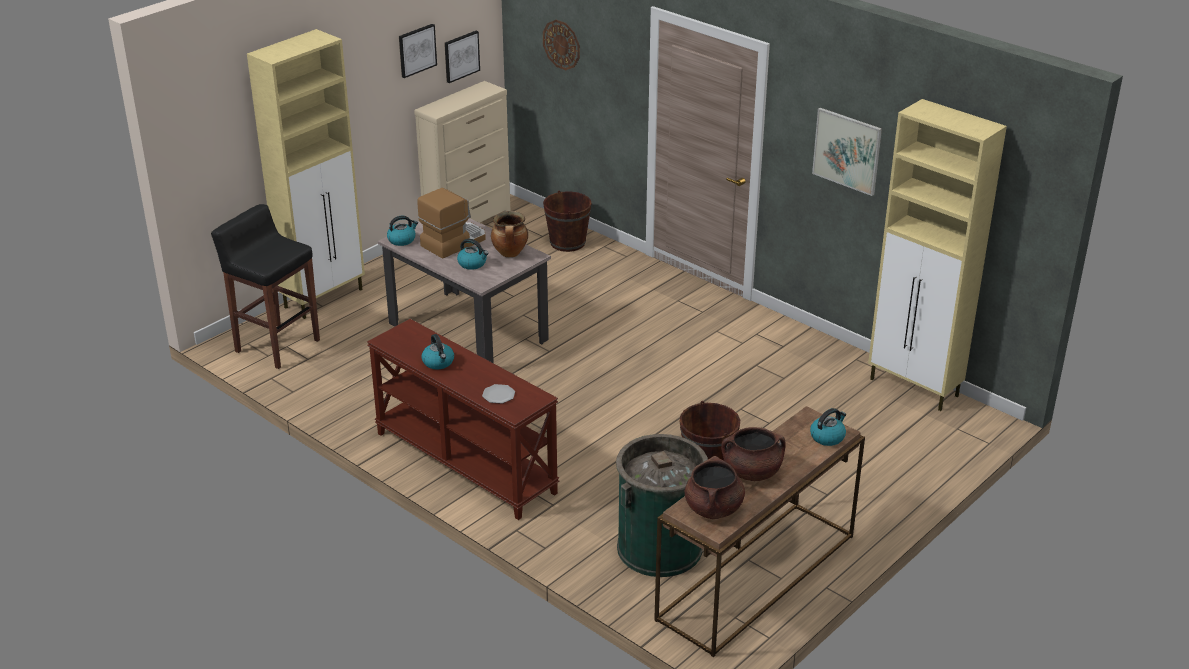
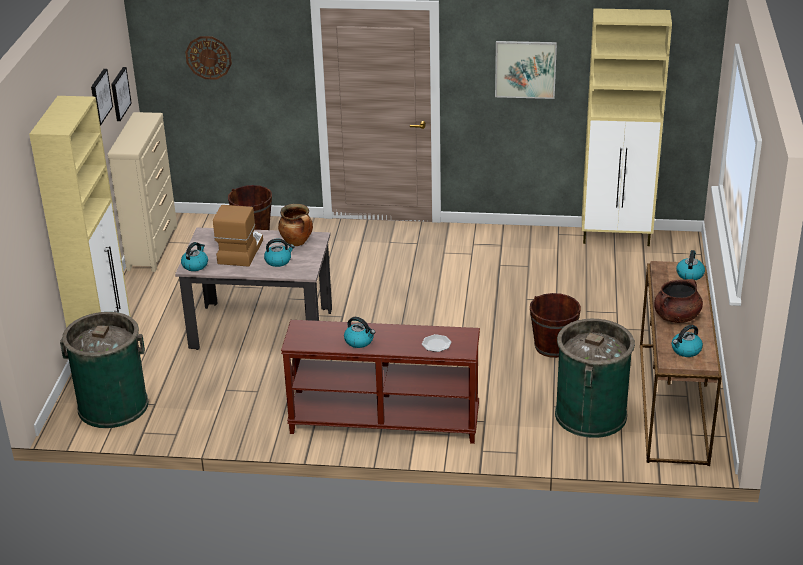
camera: 35 degrees left, 0 degrees up
(276, 345) = (113, 406): black stool -> green trash can
(713, 508) = (686, 350): brown cooking pot -> kettle

